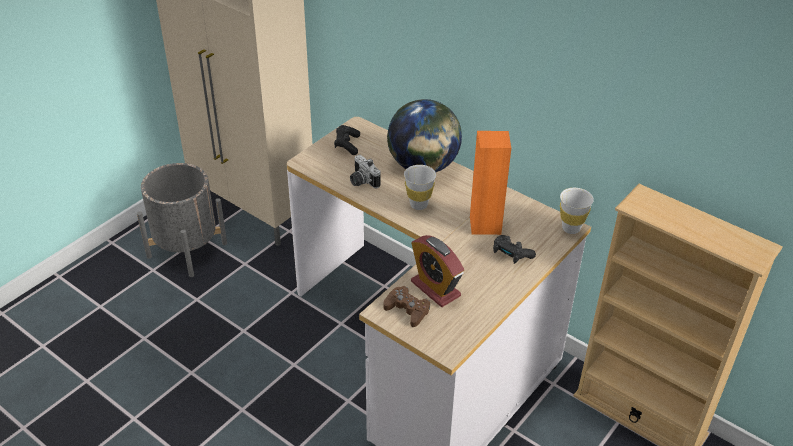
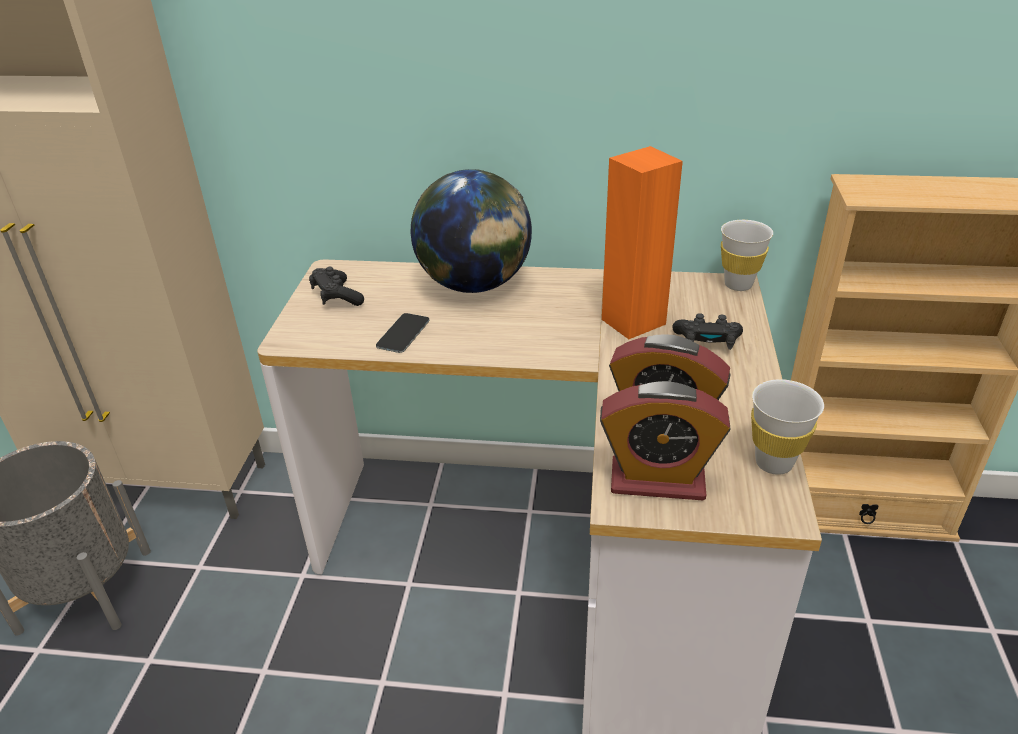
camera: 30 degrees left, 5 degrees down
(361, 181) = (403, 333): camera -> phone
(407, 310) = (657, 480): brown game controller -> alarm clock
(418, 204) = (517, 331): white cup -> white cup (773, 463)

